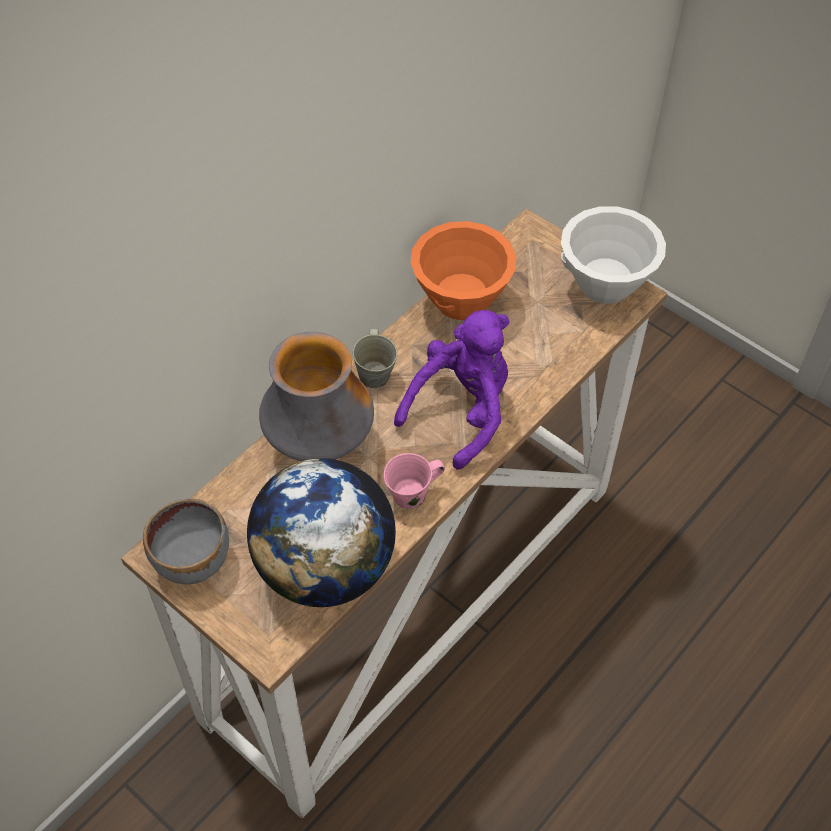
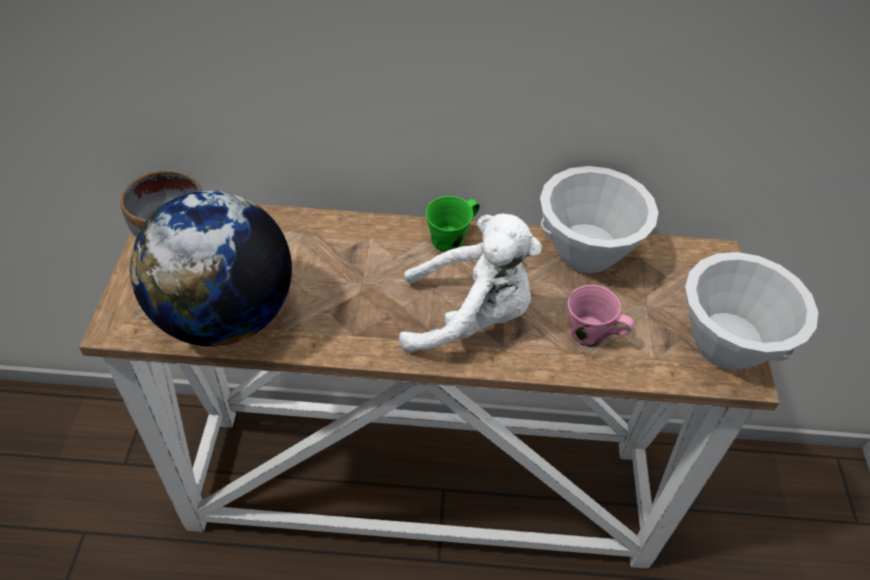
camera: 50 degrees right, 5 degrees down
(319, 444) = (347, 245): vase -> none
(375, 374) = (450, 240): grey mug -> green mug
(411, 495) = (348, 333): pink mug -> pink mug (590, 334)
(460, 300) = (585, 252): orange bowl -> white bowl
(462, 411) = (469, 318): purple plush toy -> white plush toy

